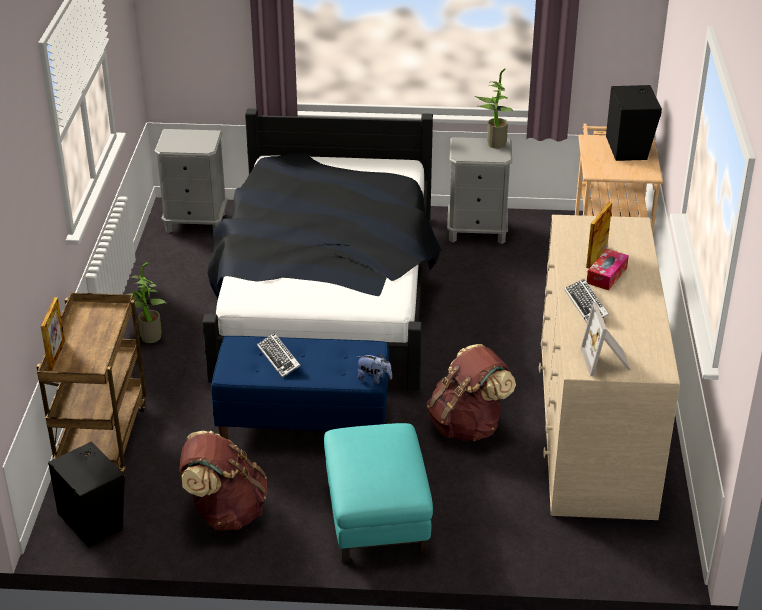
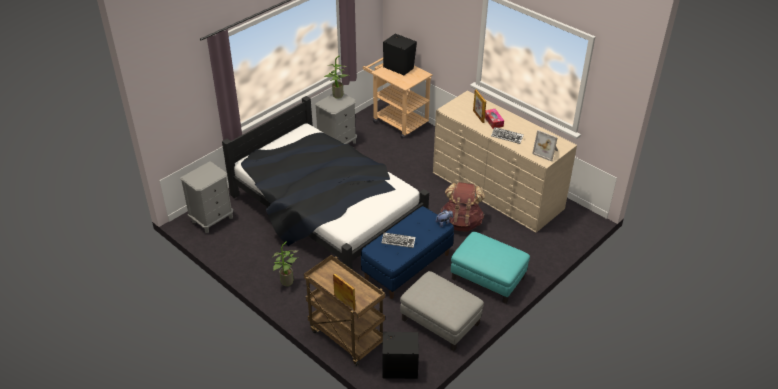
camera: 50 degrees left, 5 degrees up
(225, 512) = (440, 322): brown backpack -> grey ottoman

